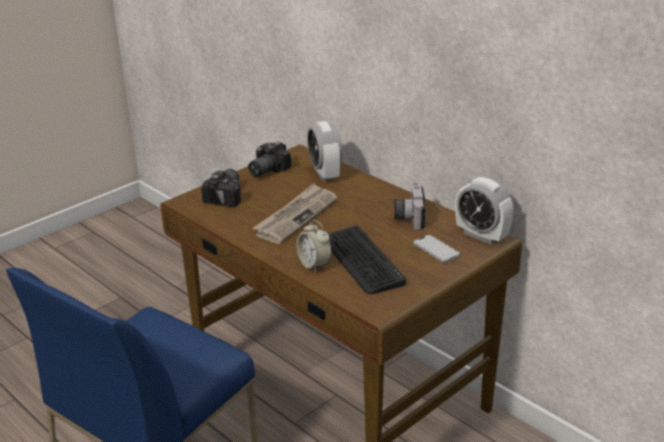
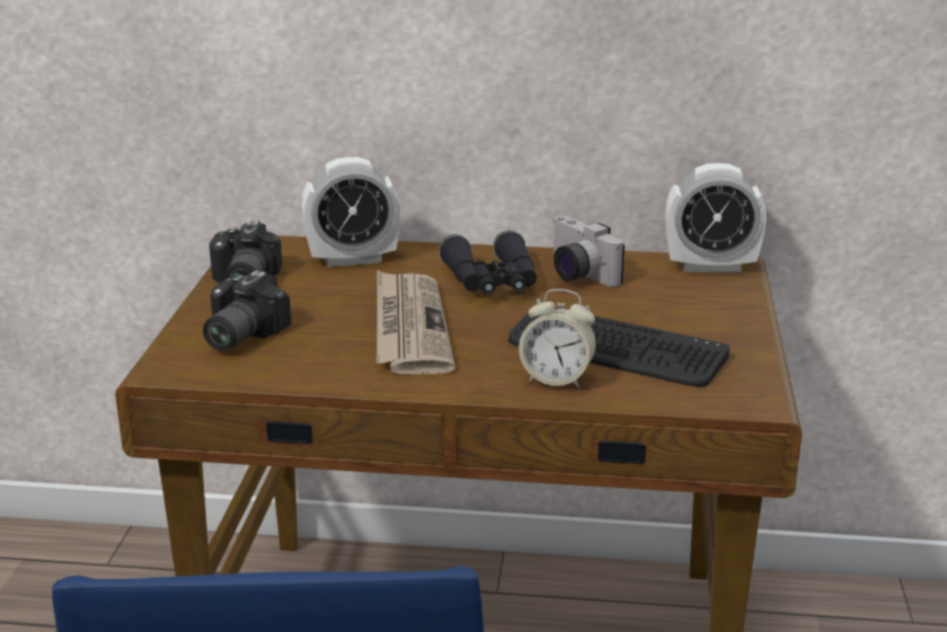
camera: 40 degrees left, 5 degrees down
(228, 195) = (236, 336): camera -> camera turned 135 degrees counterclockwise
(325, 174) = (352, 259): alarm clock -> alarm clock turned 45 degrees counterclockwise
(365, 206) = (492, 282): none -> black binoculars
(436, 250) = (686, 301): phone -> none

